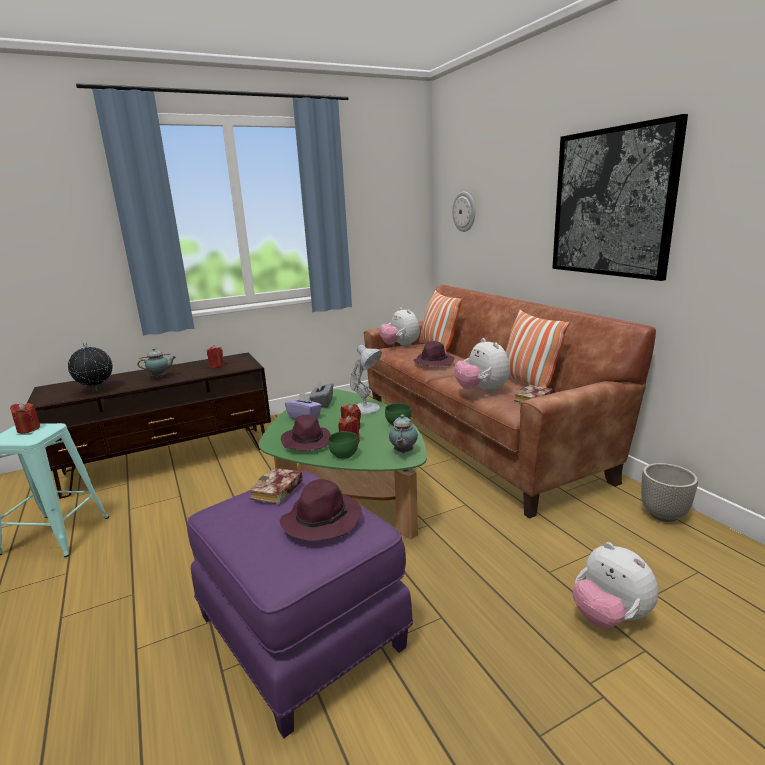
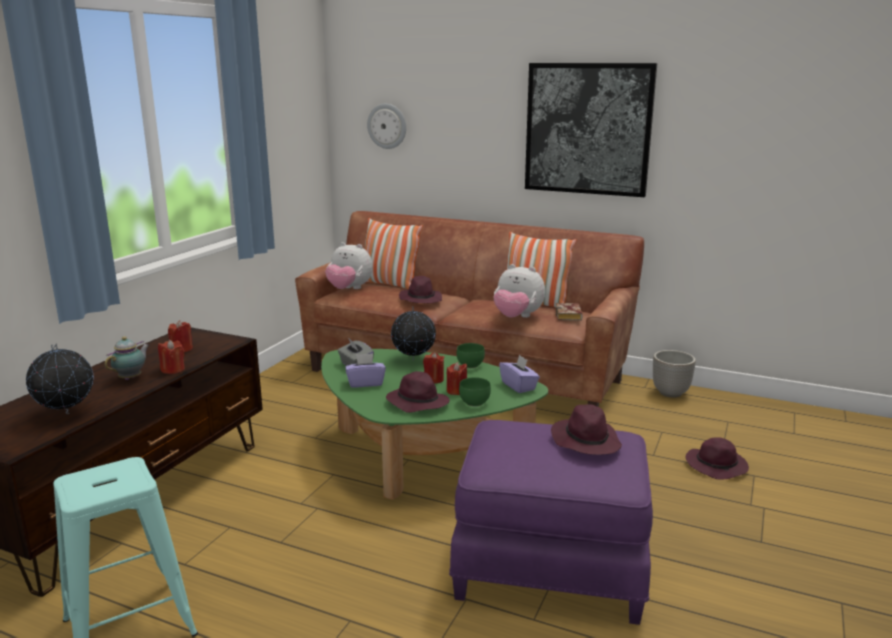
camera: 40 degrees left, 0 degrees up
(28, 429) = (98, 476): red candle -> red candle (173, 369)
(277, 491) = (510, 437): book -> none
(367, 409) = (414, 360): white table lamp -> globe
(403, 452) = (518, 386): teapot -> purple tissue box
(609, 617) = (717, 466): plush toy -> purple hat

